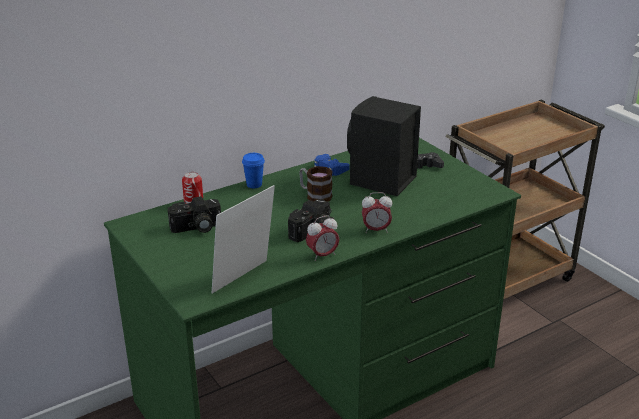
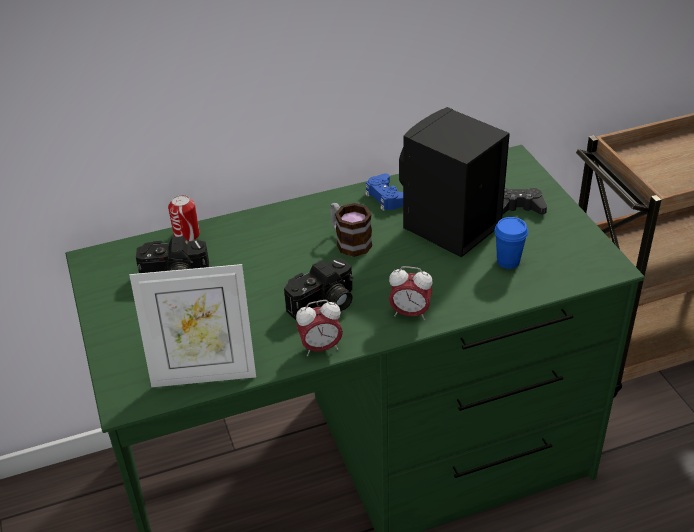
camera: 15 degrees right, 10 degrees up
(245, 279) = (204, 374): picture frame -> picture frame turned 150 degrees counterclockwise
(254, 184) = (275, 213): blue cup -> blue cup (508, 261)

